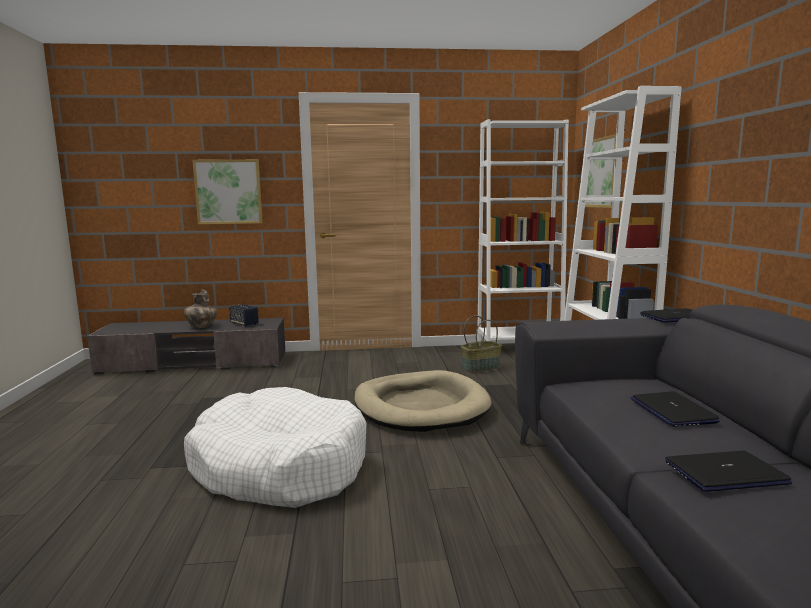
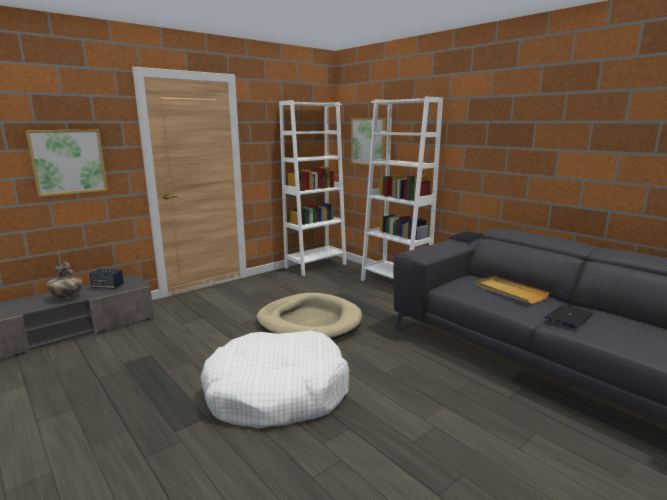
camera: 35 degrees left, 5 degrees up
(480, 367) = (309, 284): basket -> none
(672, 410) = (509, 292): laptop -> beige tray

